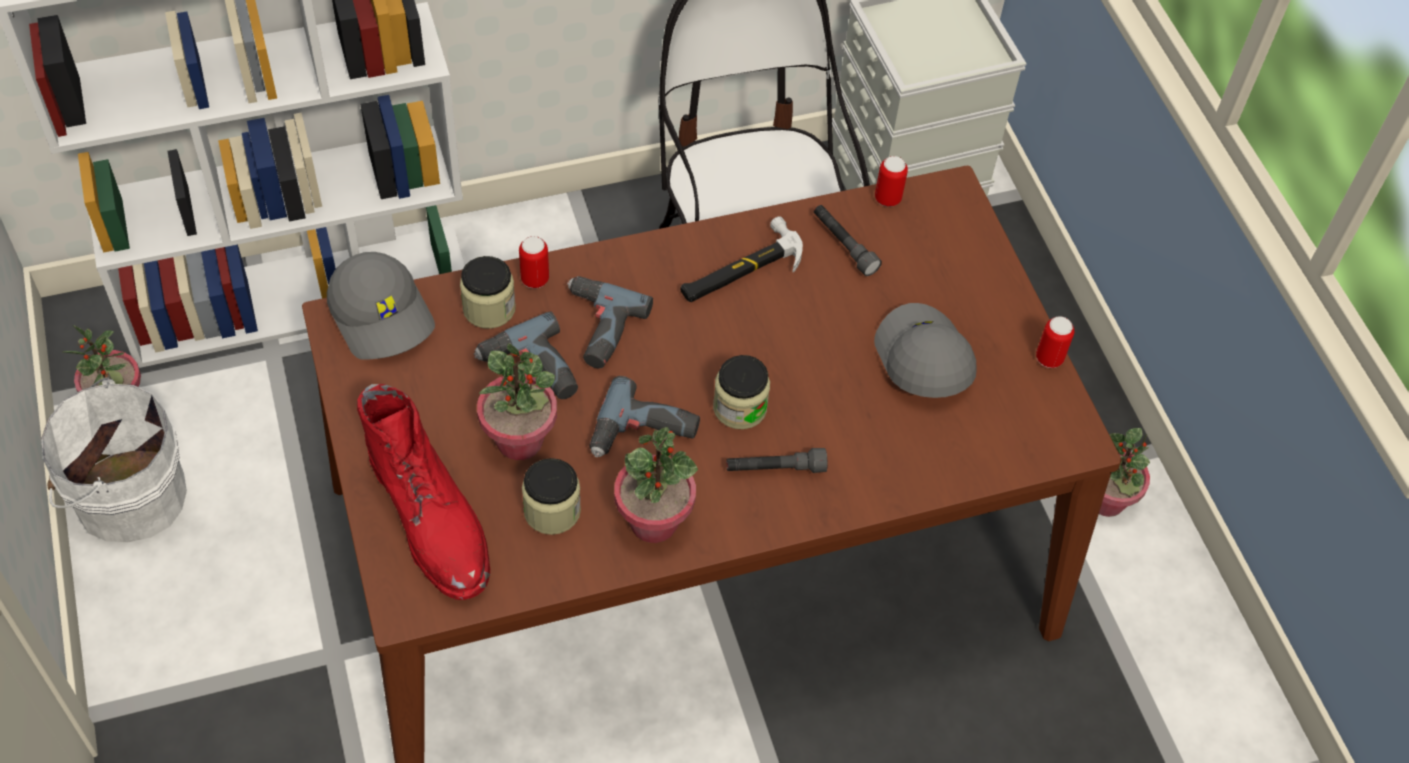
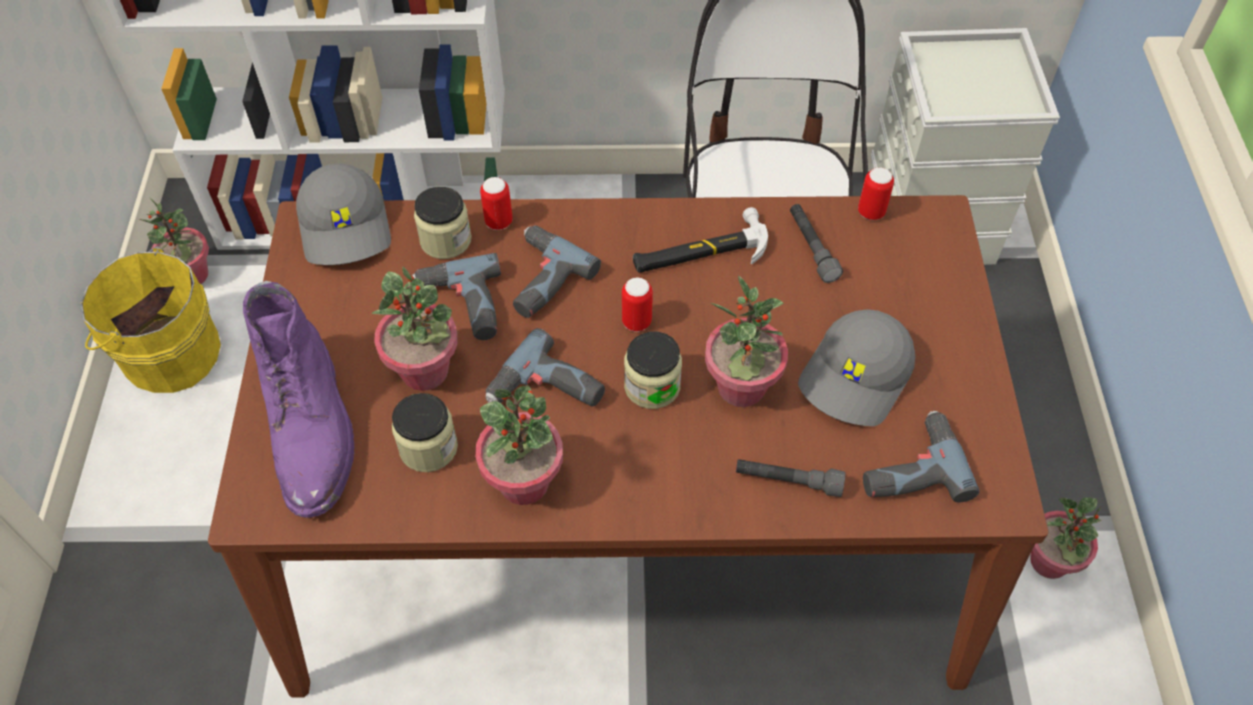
camera: 20 degrees right, 0 degrees up
(126, 495) = (168, 353): white bucket -> yellow bucket
(433, 518) = (312, 428): red boot -> purple boot
(775, 469) = (666, 456): grey flashlight -> grey flashlight (787, 481)
(821, 391) = (741, 387): none -> potted plant
(922, 360) = (857, 378): grey cap -> grey cap turned 150 degrees counterclockwise
(990, 429) = (909, 466): none -> power drill
(1049, 358) = (996, 405): can -> can (636, 322)

